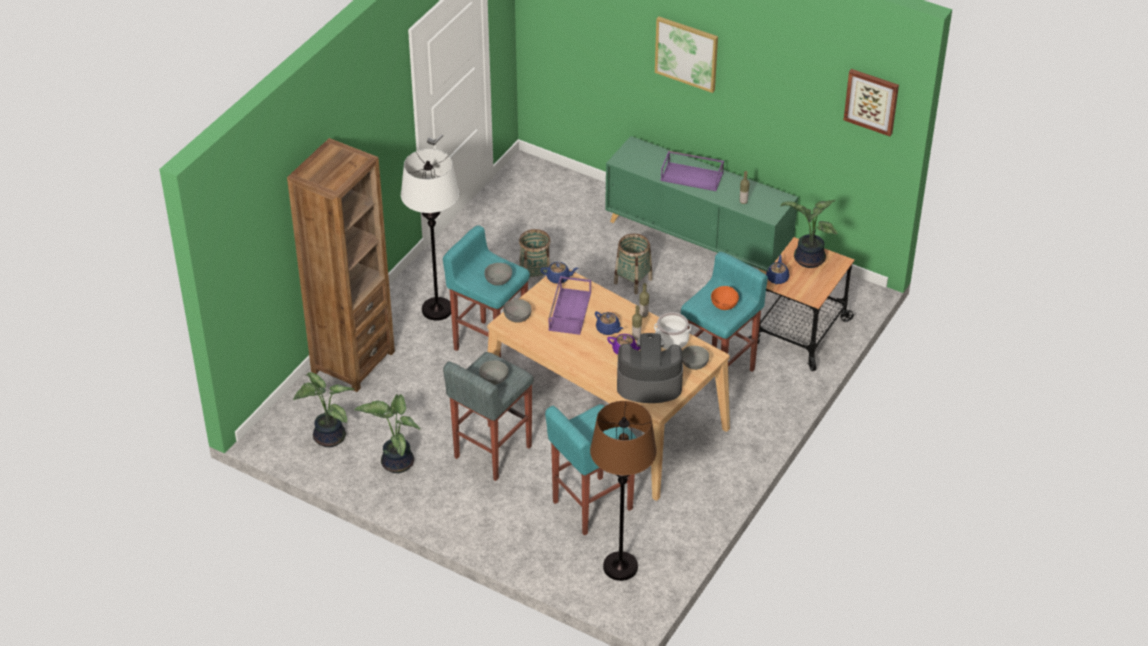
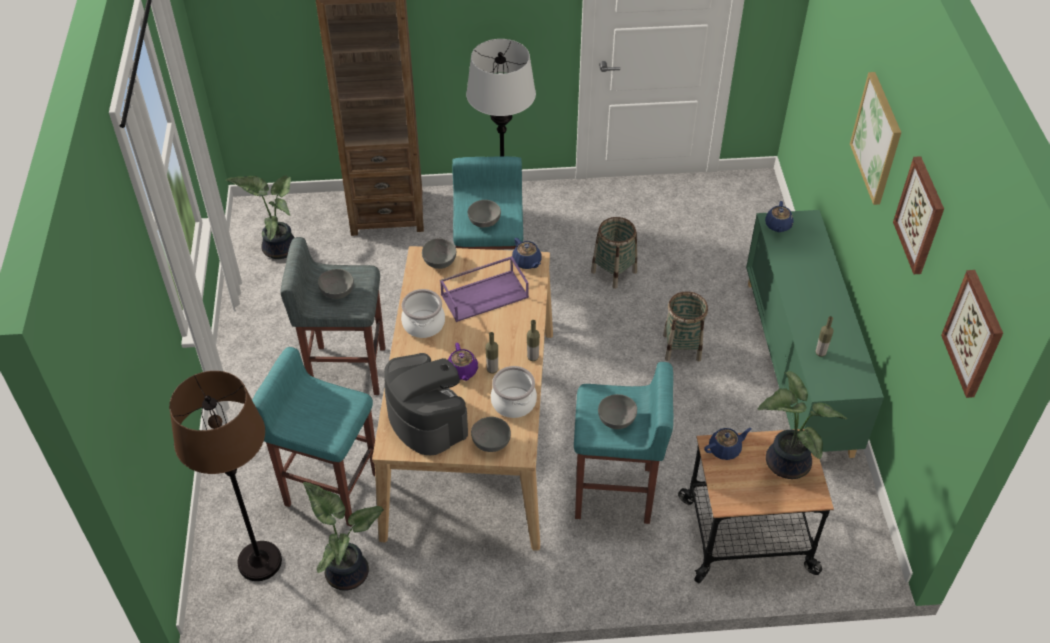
camera: 55 degrees right, 5 degrees up
(396, 462) = (282, 309): potted plant -> potted plant (348, 570)
(567, 350) = (424, 324): none -> cooking pot
(608, 329) = (484, 340): blue teapot -> blue teapot (778, 225)
(692, 176) = (812, 289): purple tray -> none
(725, 305) = (617, 420): orange bowl -> grey bowl
(772, 71) = (921, 215): none -> picture

